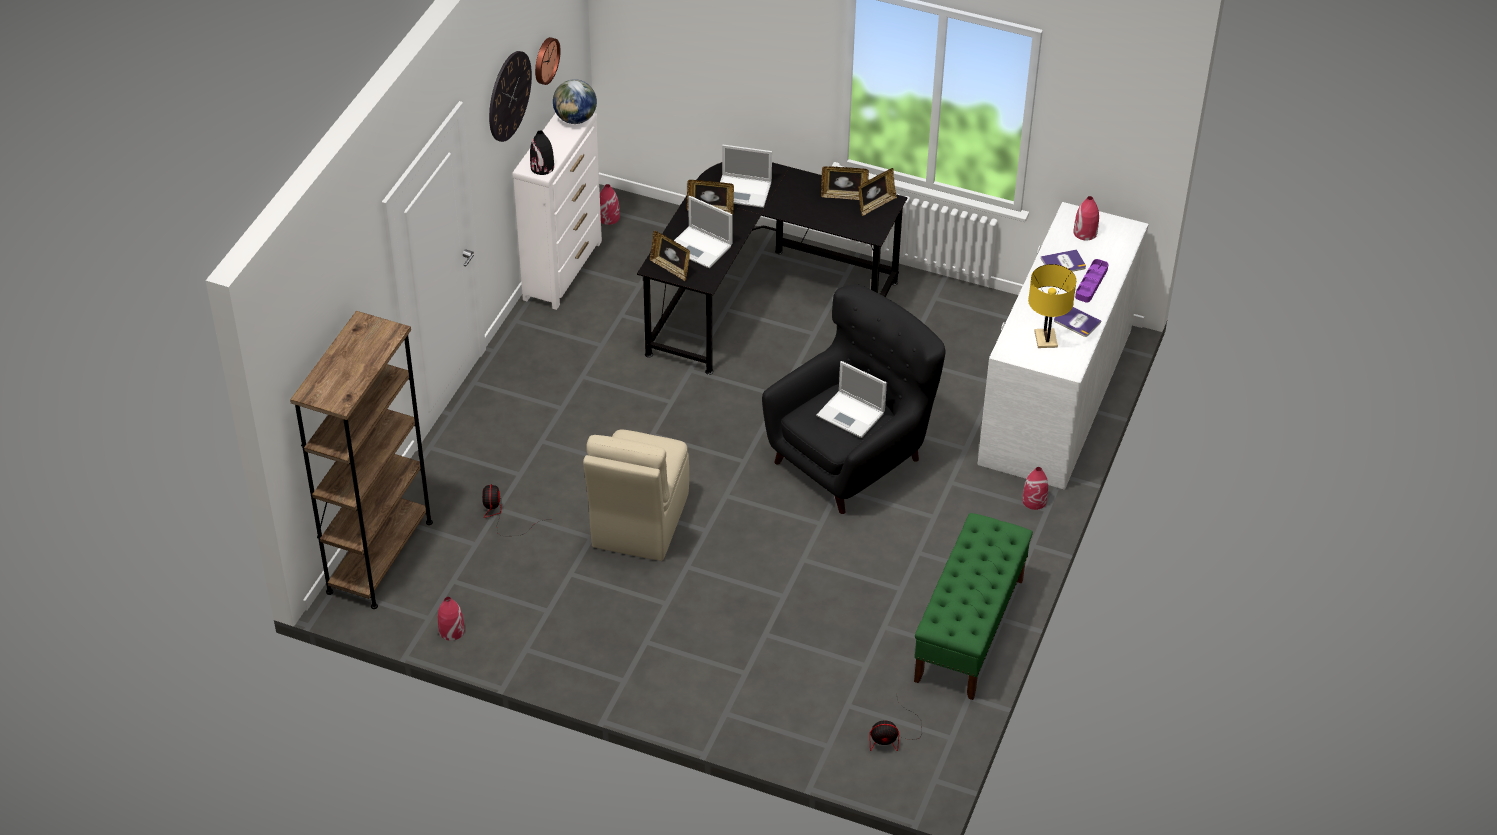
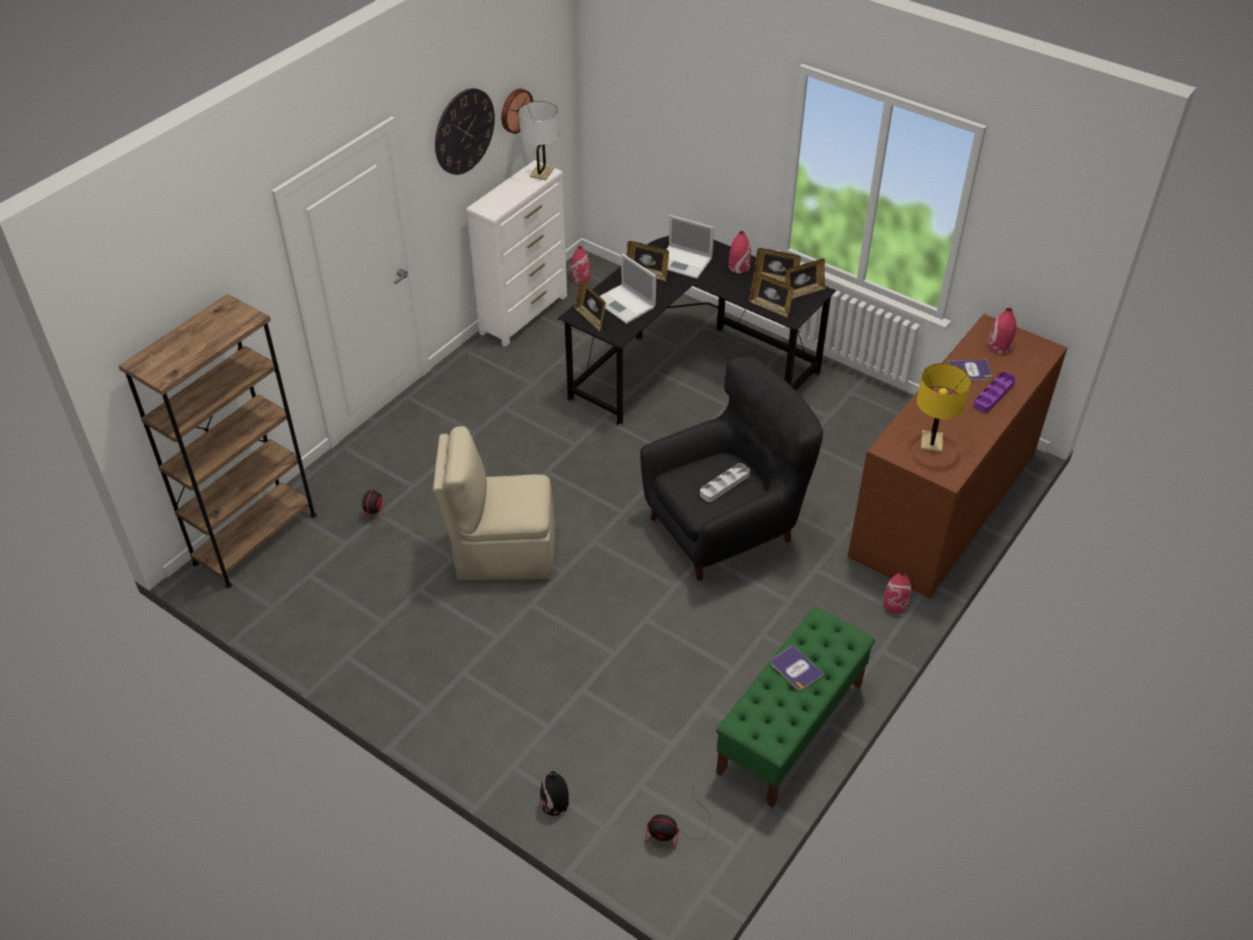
camera: 15 degrees right, 0 degrees up
(451, 631) = (286, 624): red vase -> red vase (738, 267)
(542, 168) = (494, 208): black vase -> black vase (555, 803)
(575, 119) = (542, 173): globe -> white table lamp
(639, 522) = (502, 552): beige chair -> beige chair turned 60 degrees clockwise
(847, 227) = (770, 307): none -> picture frame
(851, 415) = (724, 485): laptop -> grey tray
(1055, 396) = (944, 503): white dresser -> brown dresser
(1076, 321) = (968, 430): book -> book (795, 669)

